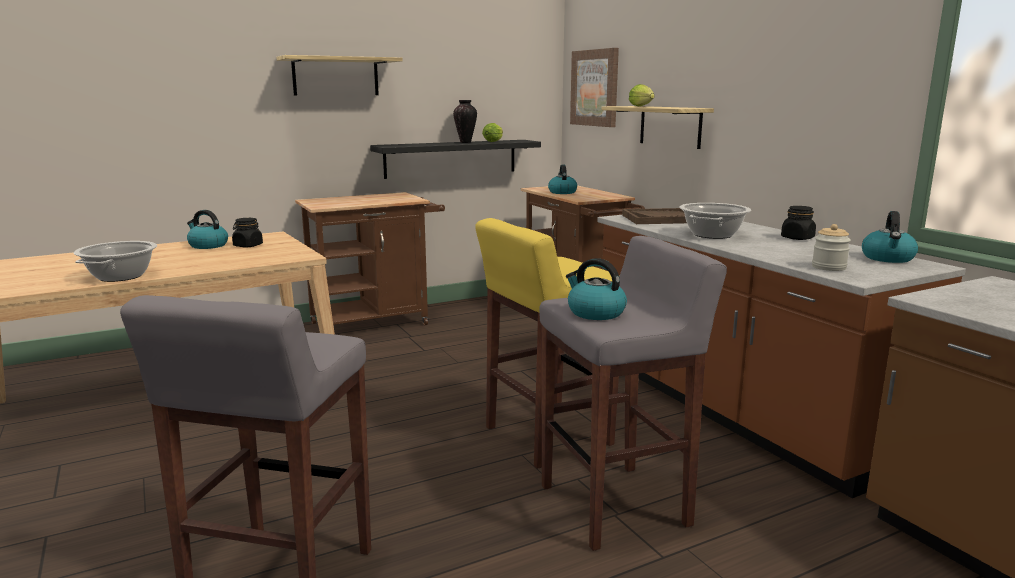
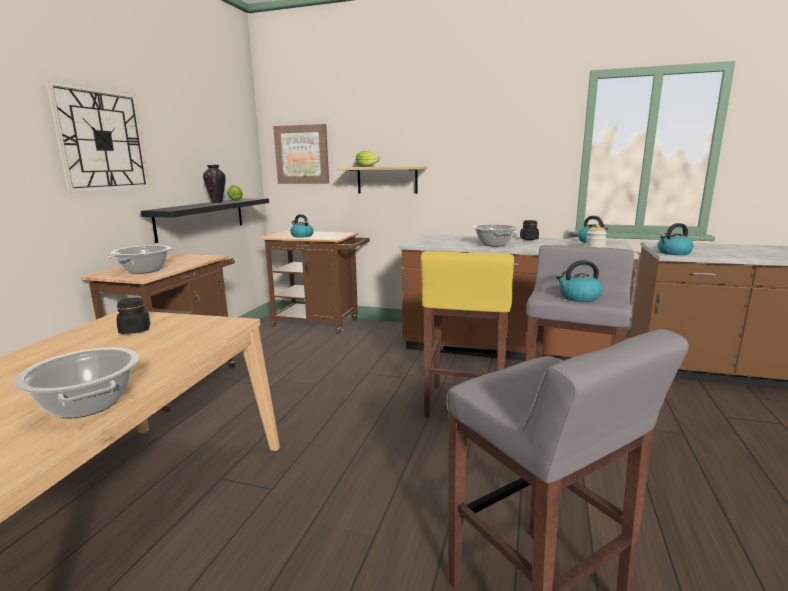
camera: 45 degrees left, 0 degrees up
(207, 245) = (80, 343): kettle -> kettle (673, 253)
(335, 76) = (102, 140): shelf -> wall clock
(338, 202) = (145, 270): none -> cooking pot
(660, 219) = (435, 241): brown tray -> none

